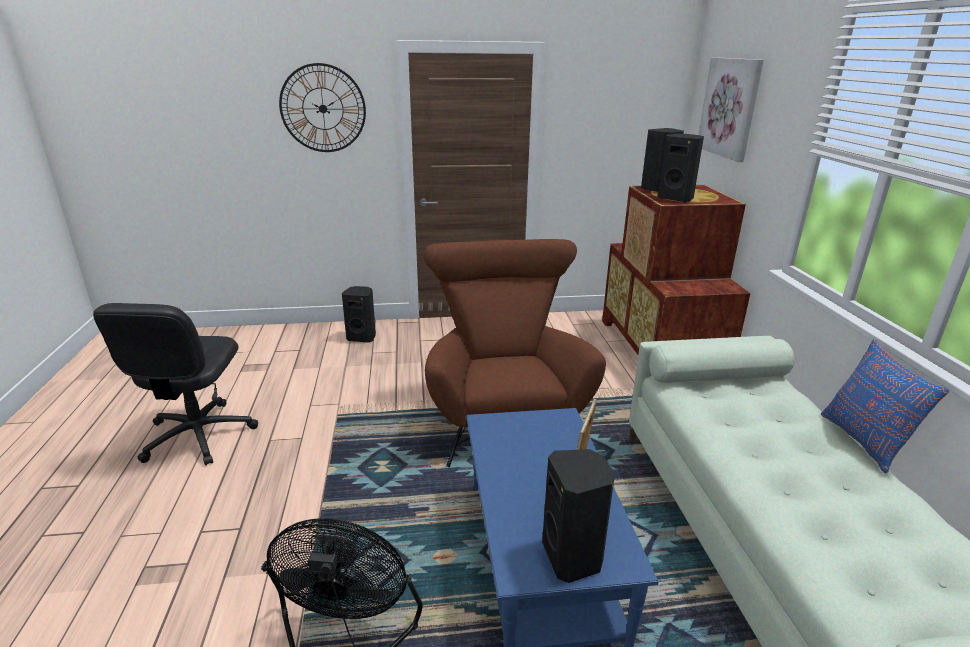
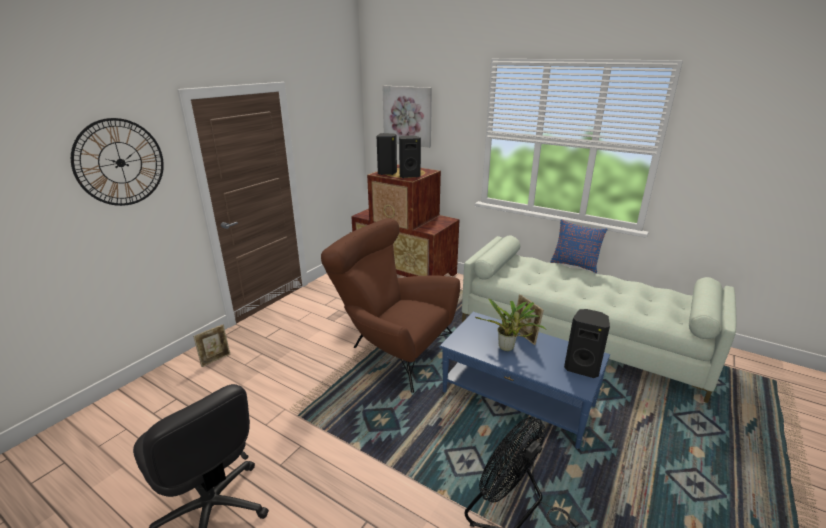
camera: 50 degrees left, 0 degrees up
(362, 337) = (216, 359): black speaker -> picture frame
(527, 468) = (508, 349): none -> potted plant

